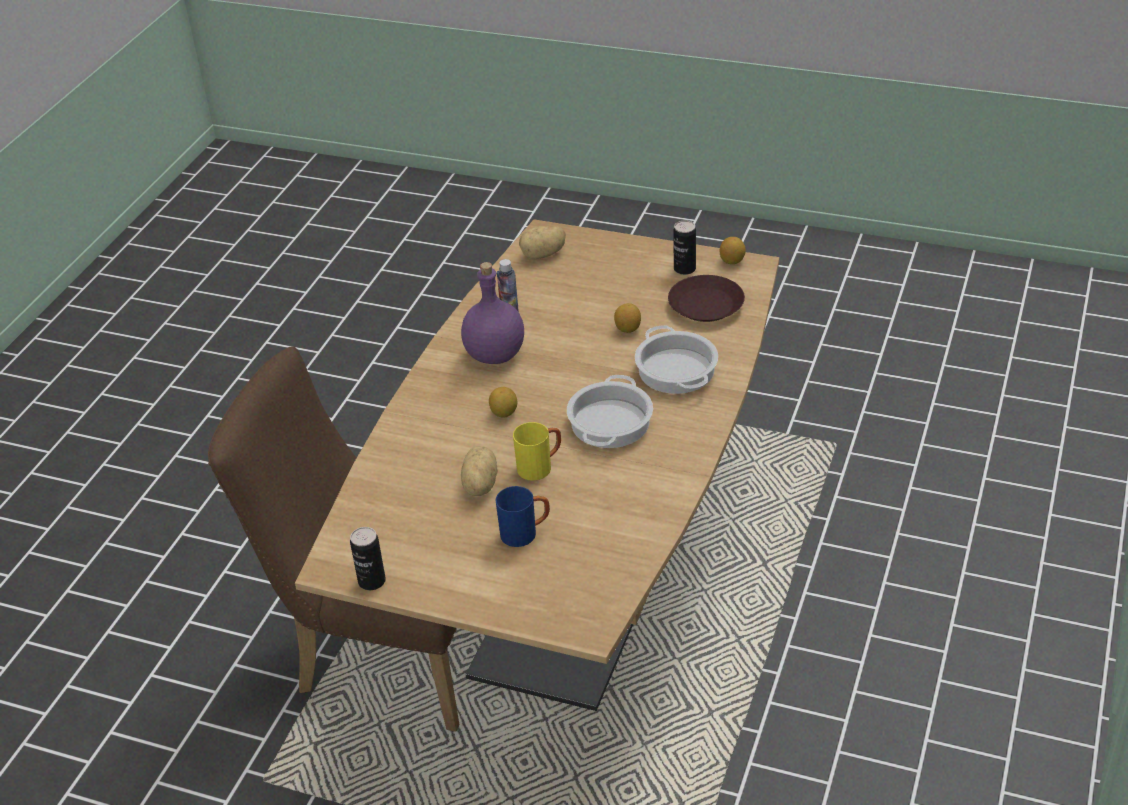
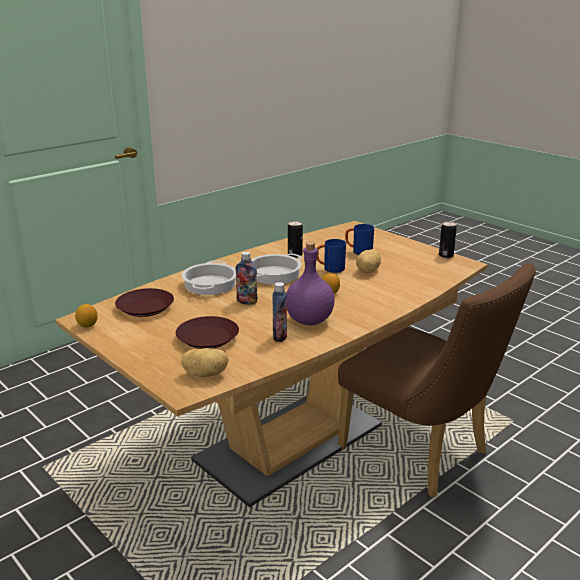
camera: 155 degrees left, 15 degrees down
(540, 466) = (330, 269): yellow mug -> blue mug
(585, 292) = (208, 337): none -> brown plate
(596, 357) = (247, 302): none -> bottle
(627, 329) = (209, 309): lemon -> none
(684, 269) = (124, 330): can -> can (295, 255)

